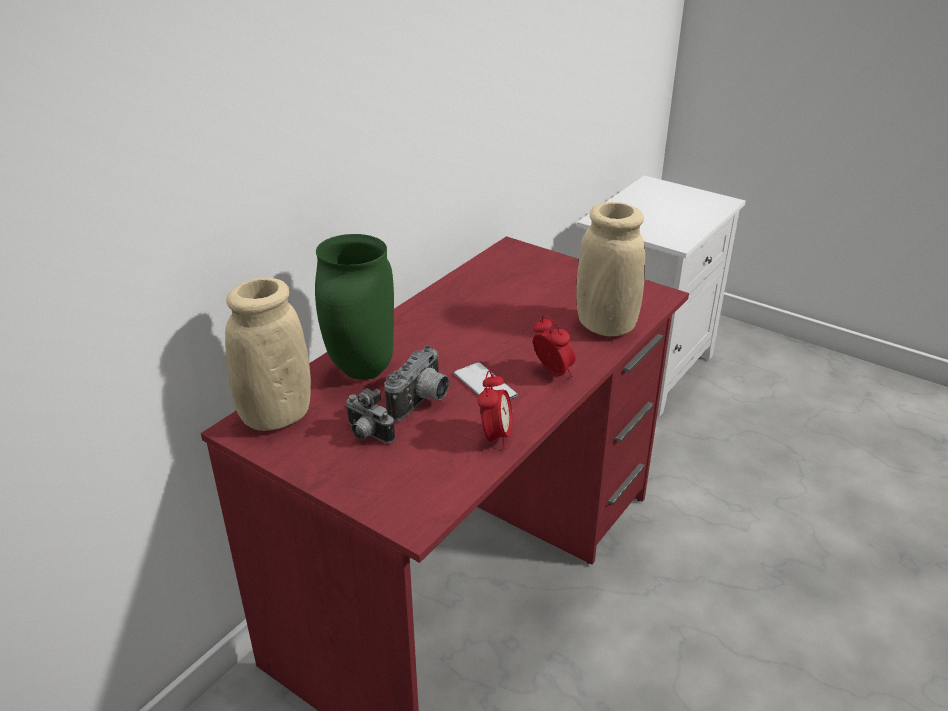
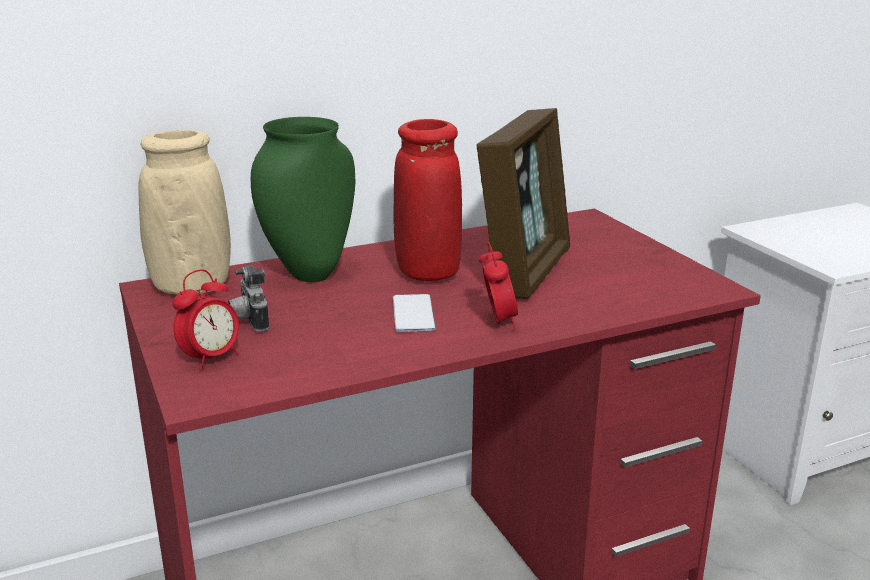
camera: 30 degrees right, 10 degrees down
(422, 402) = (332, 311): camera -> none
(453, 340) = (427, 273): none -> red vase
(495, 437) = (366, 356): alarm clock -> alarm clock (211, 358)
(521, 316) = (525, 271): none -> picture frame
(605, 326) = (612, 299): beige vase -> none

